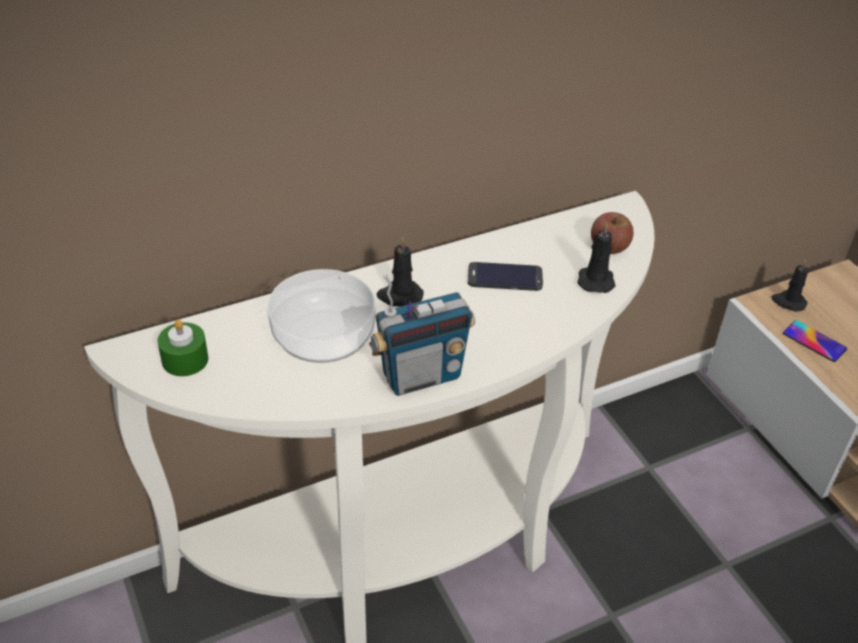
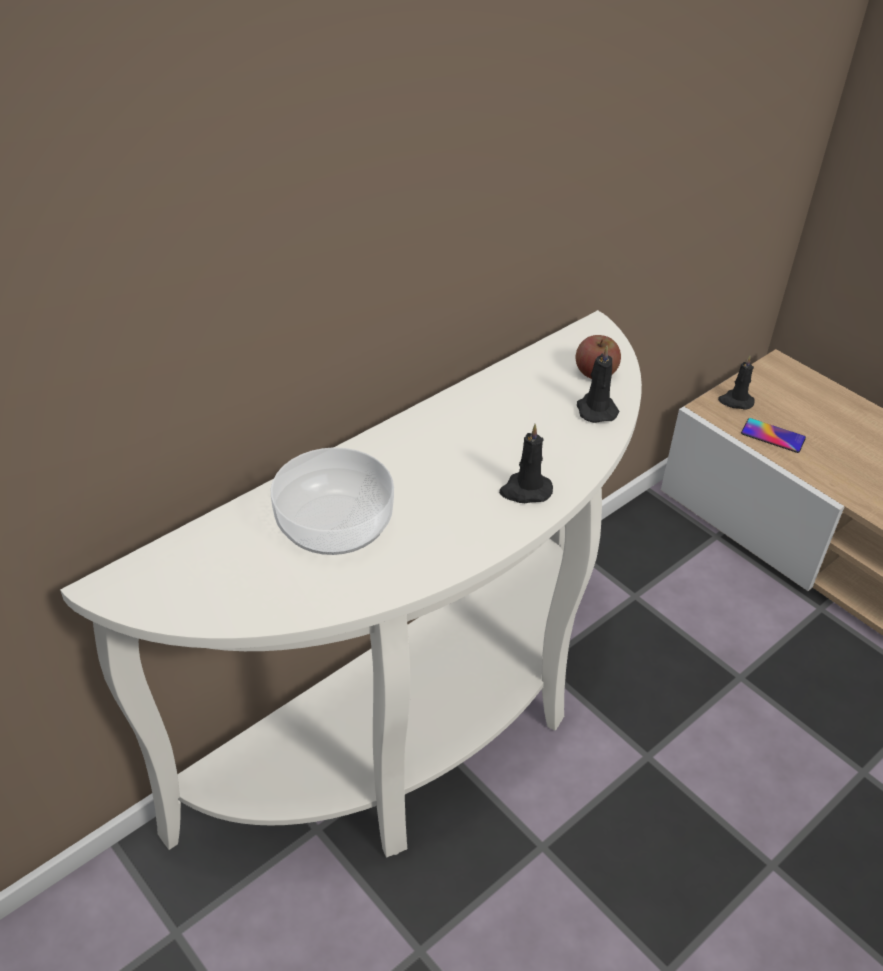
camera: 15 degrees left, 0 degrees up
(185, 360) = (187, 581): green candle -> none
(399, 296) = (400, 464): black candle -> black candle (525, 490)
(421, 376) = (457, 546): radio -> none
(505, 277) = (502, 423): phone -> none

